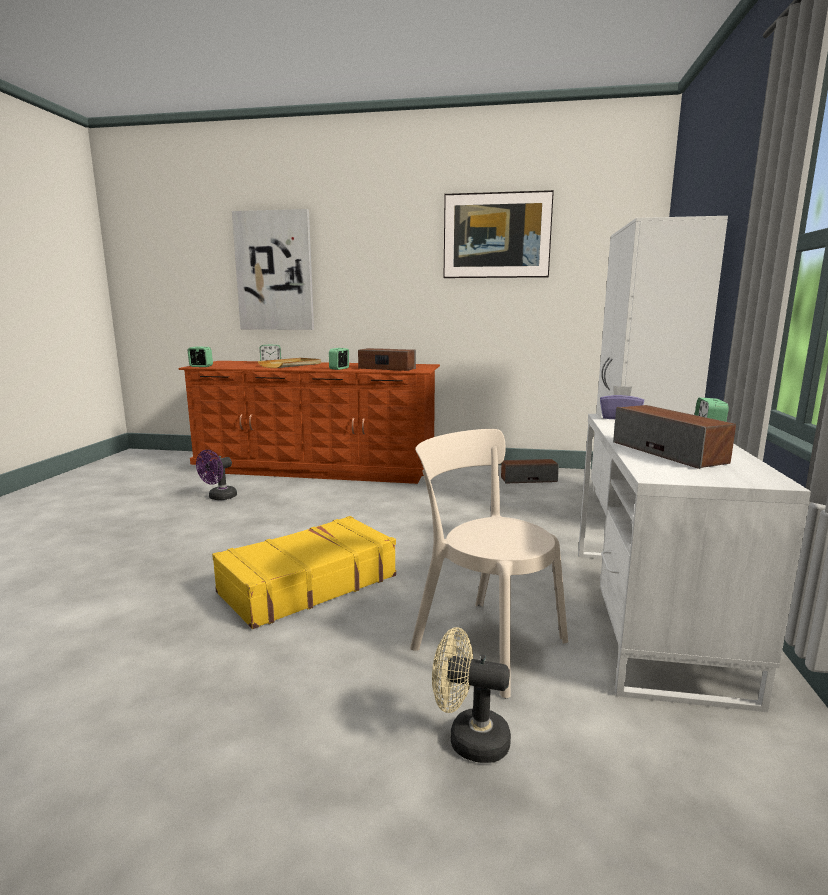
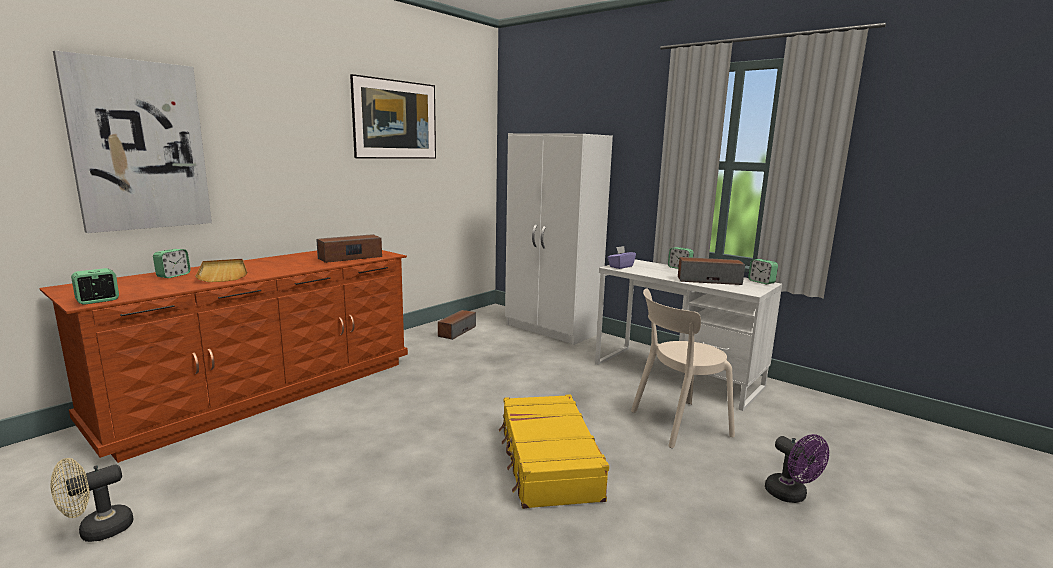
camera: 60 degrees left, 0 degrees up
(219, 498) = (256, 466): purple fan -> purple fan (791, 496)
(339, 368) = (308, 266): alarm clock -> alarm clock (761, 282)
(469, 739) = (765, 458): beige fan -> beige fan (97, 531)

